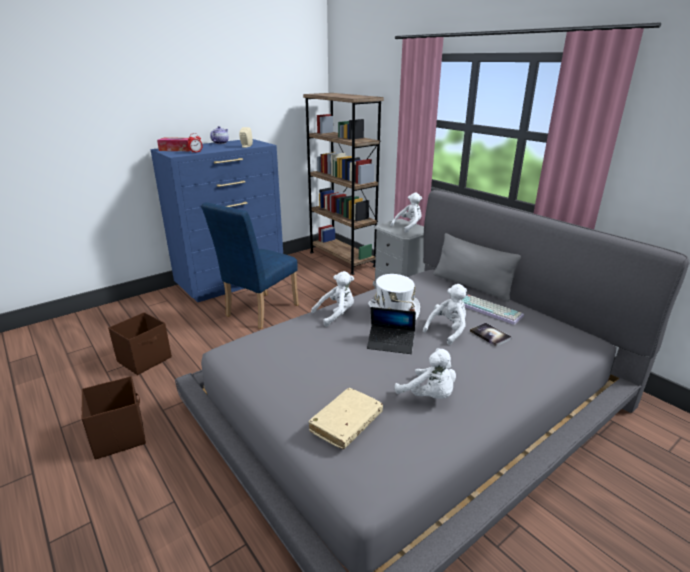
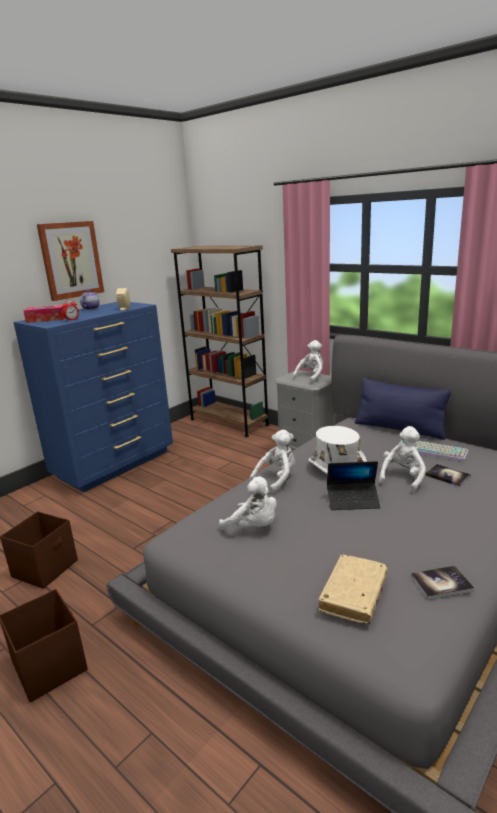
camera: 10 degrees left, 5 degrees down
(207, 98) = (71, 260): none -> picture
(258, 312) = (160, 493): blue chair -> none
(428, 428) = (441, 583): none -> book
(429, 396) = (423, 549): white plush toy -> white plush toy (253, 527)
(472, 286) = (399, 429): grey pillow -> blue pillow

